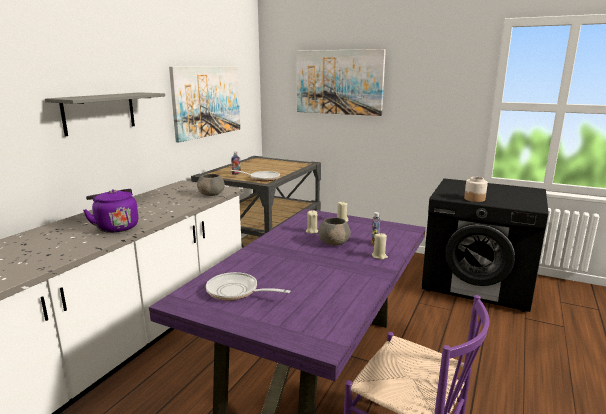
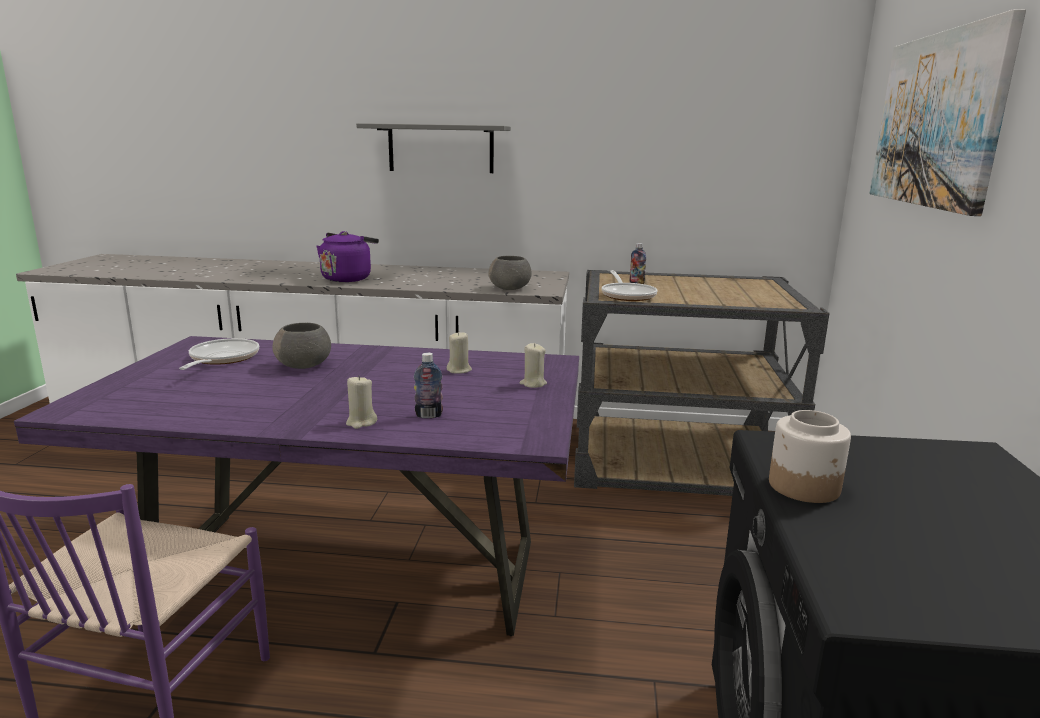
camera: 70 degrees right, 0 degrees up
(207, 101) = (661, 153): picture -> none
(334, 243) = (412, 388): grey bowl -> grey bowl (304, 365)

